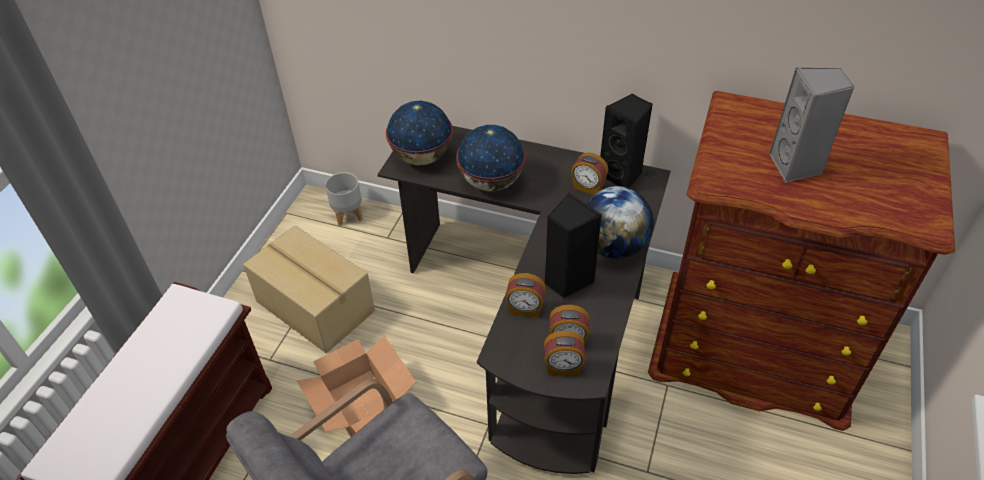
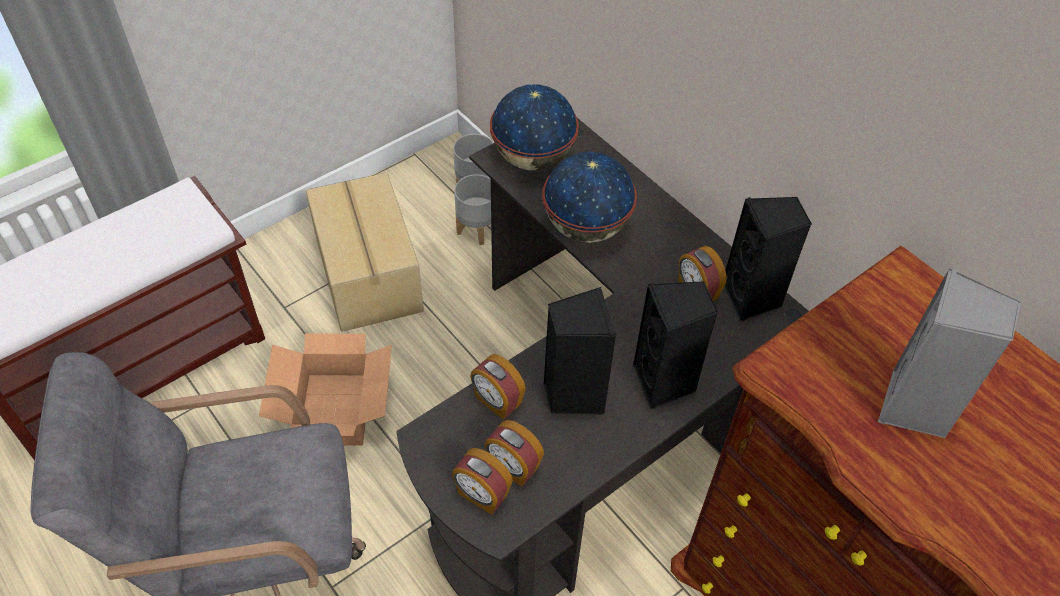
camera: 30 degrees right, 5 degrees up
(370, 240) = (477, 229): none -> grey planter
(613, 246) = (665, 383): globe -> black speaker

